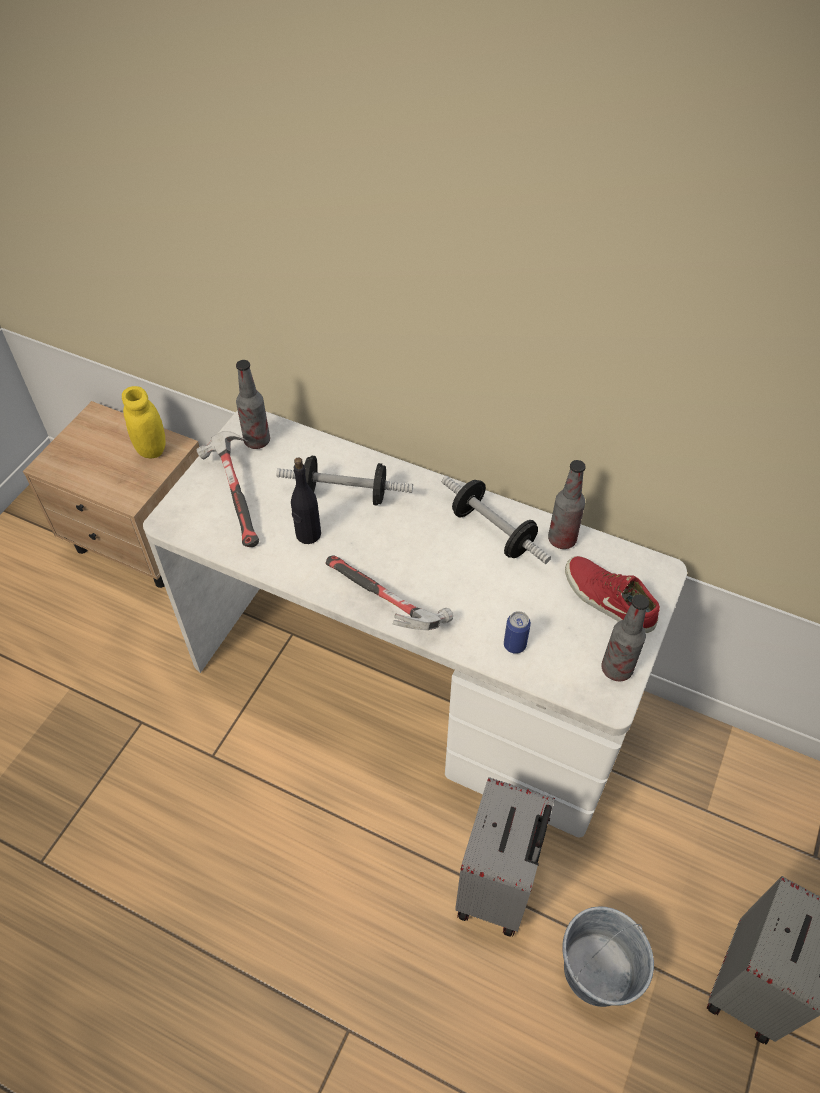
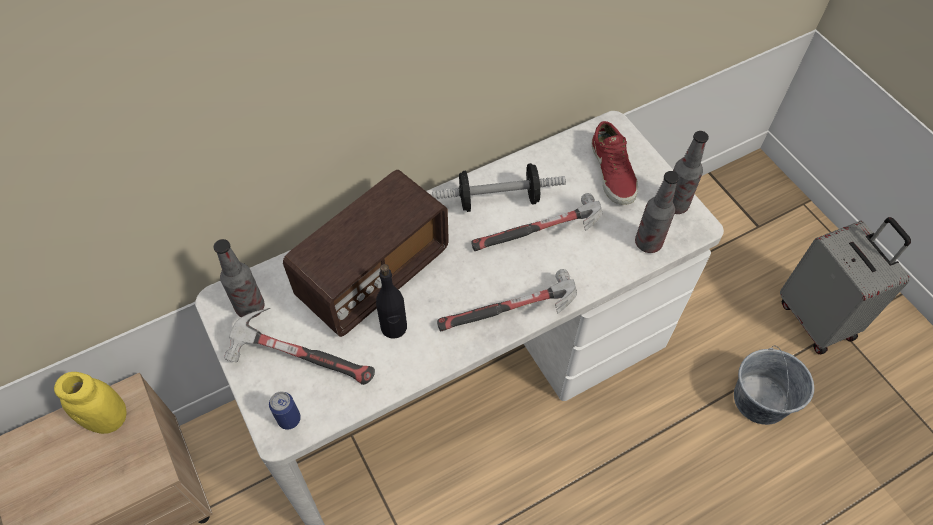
camera: 55 degrees left, 5 degrees up
(345, 494) = (373, 274): dumbbell -> radio
(484, 582) = (540, 235): none -> hammer
(499, 886) = (668, 421): grey suitcase -> none
(514, 645) = (612, 251): can -> can (289, 419)
(562, 539) = (540, 163): bottle -> bottle (648, 243)
(607, 600) = (614, 172): red shoe -> red shoe turned 90 degrees counterclockwise

